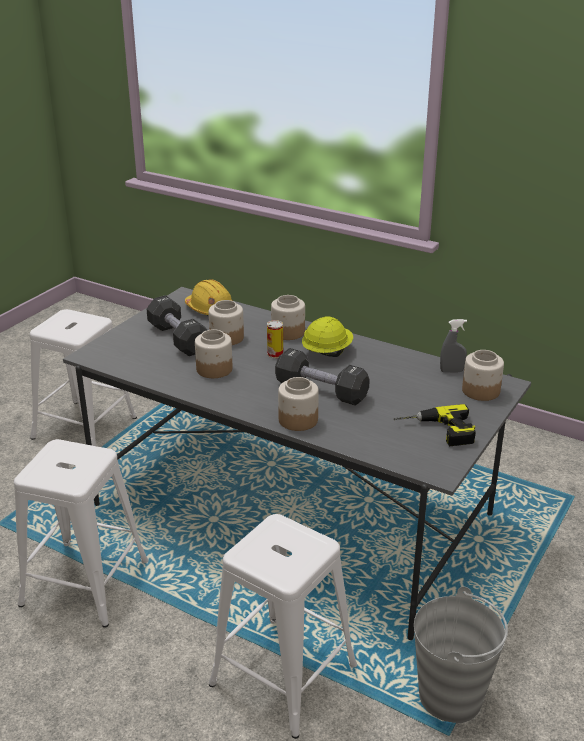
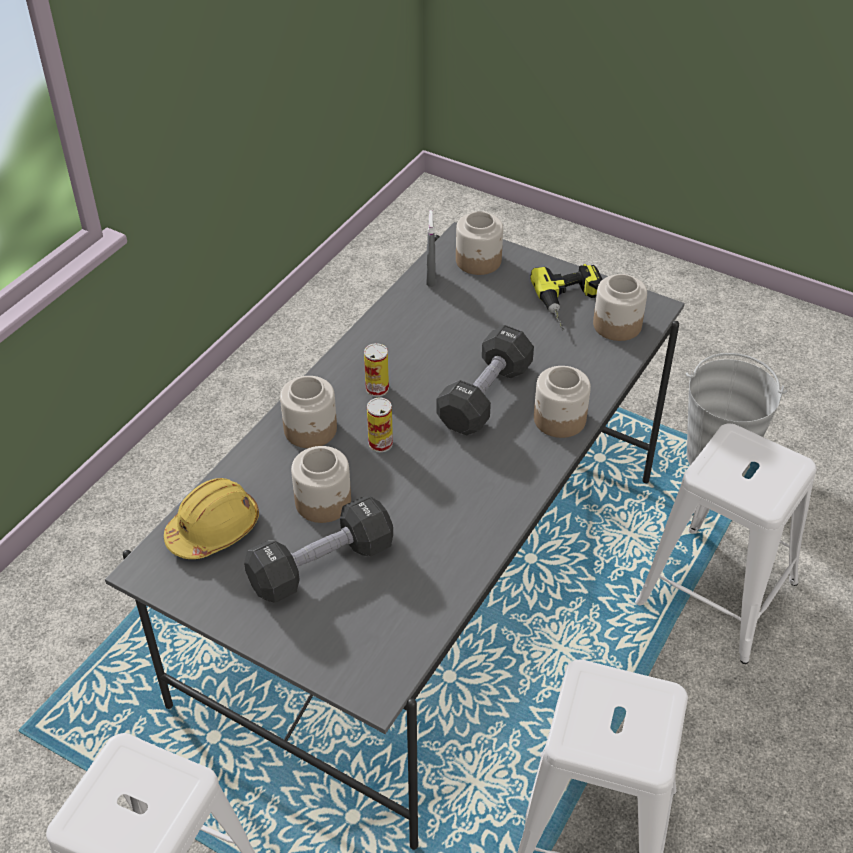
camera: 90 degrees left, 15 degrees up
(214, 369) = (426, 512): jar -> jar (617, 325)
(327, 352) = (377, 388): yellow hard hat -> can

